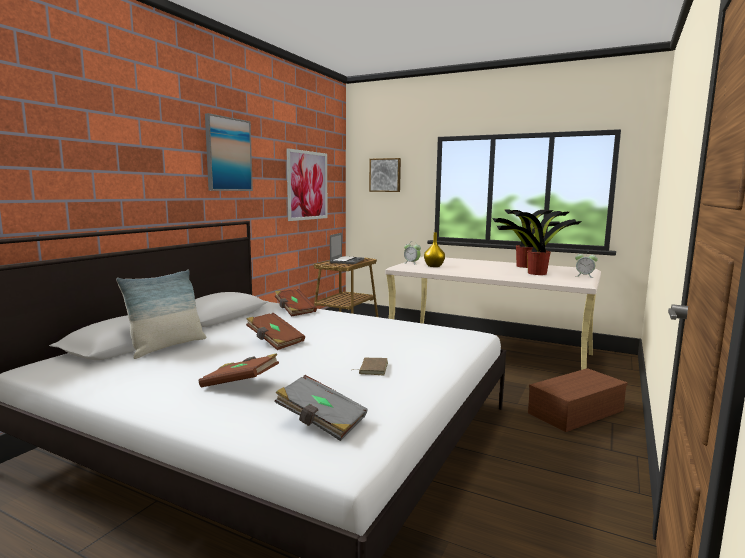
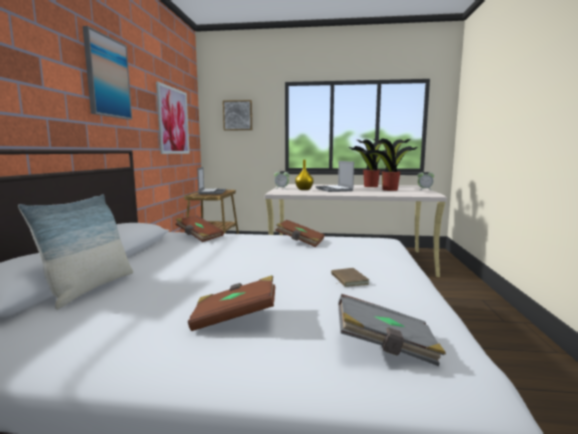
camera: 20 degrees left, 0 degrees up
(274, 341) = (216, 266): brown book -> brown book (300, 242)
(469, 268) = (334, 189): none -> laptop
(576, 411) = (450, 295): brown storage box -> none

